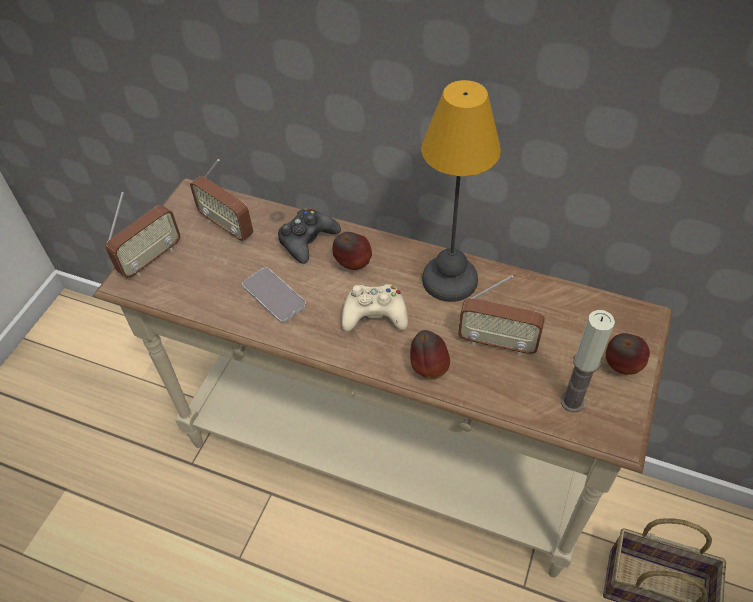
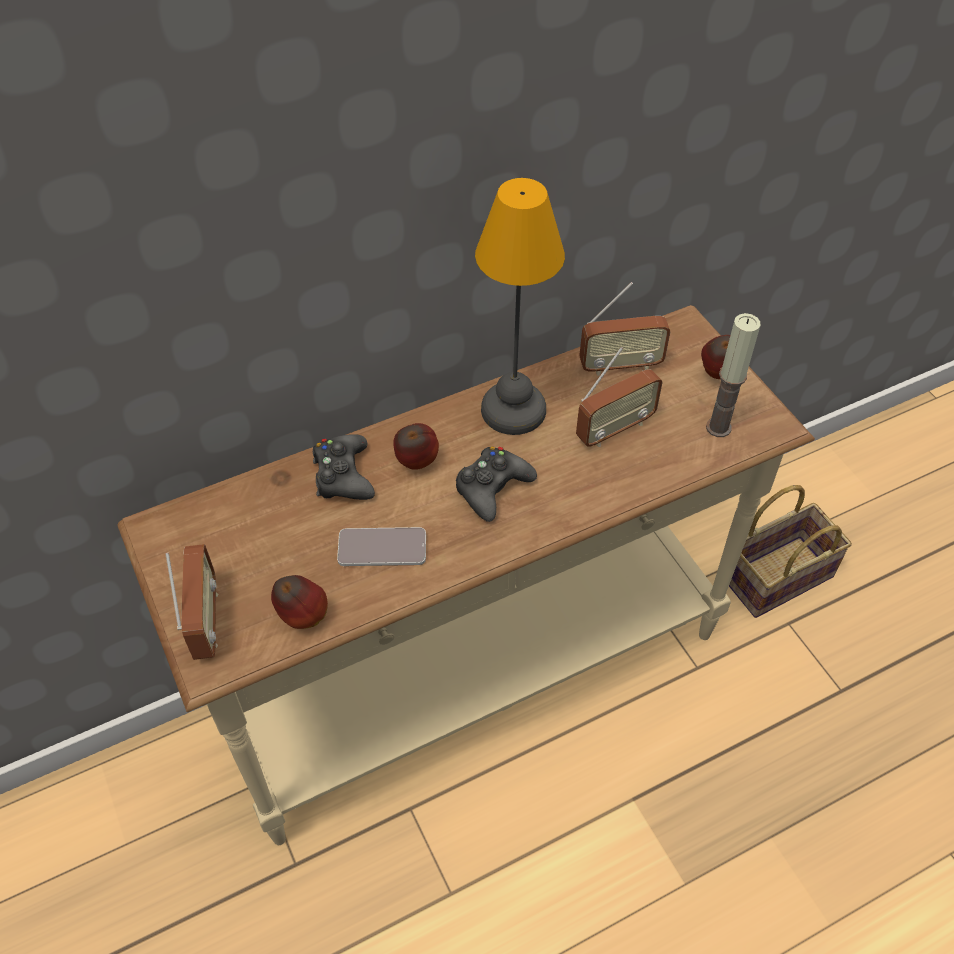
camera: 50 degrees left, 0 degrees up
(227, 226) = (243, 527): radio -> radio (620, 366)
(374, 314) = (492, 488): beige game controller -> black game controller
(428, 368) = (591, 493): apple -> apple (303, 617)

